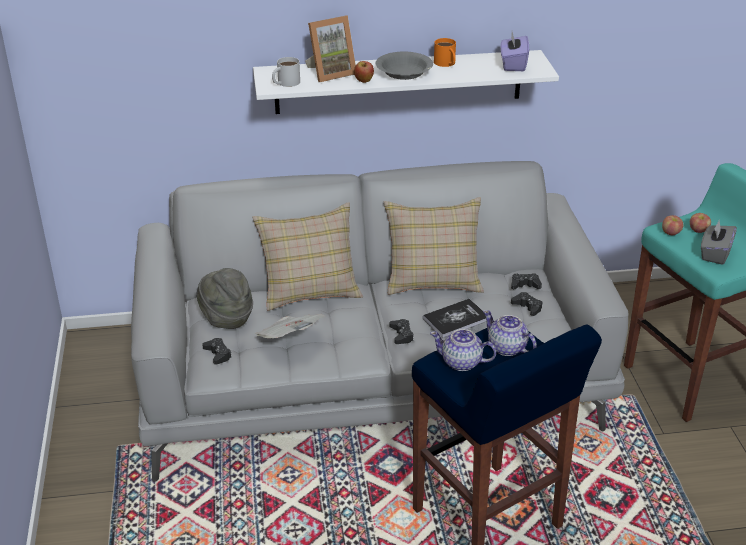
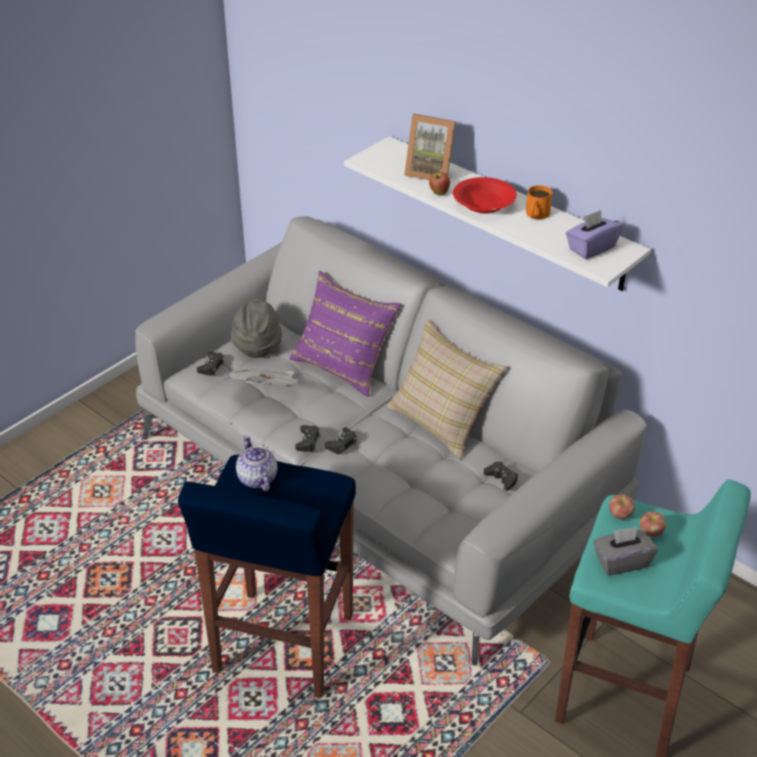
camera: 50 degrees right, 5 degrees up
(285, 83) = (381, 162): white mug -> none
(310, 290) = (344, 365): beige pillow -> purple pillow
(404, 73) = (483, 204): grey bowl -> red bowl
(456, 319) = (400, 463): book -> none
(507, 348) = (305, 494): teapot -> none
(527, 307) = (469, 496): black game controller -> black game controller (308, 441)

